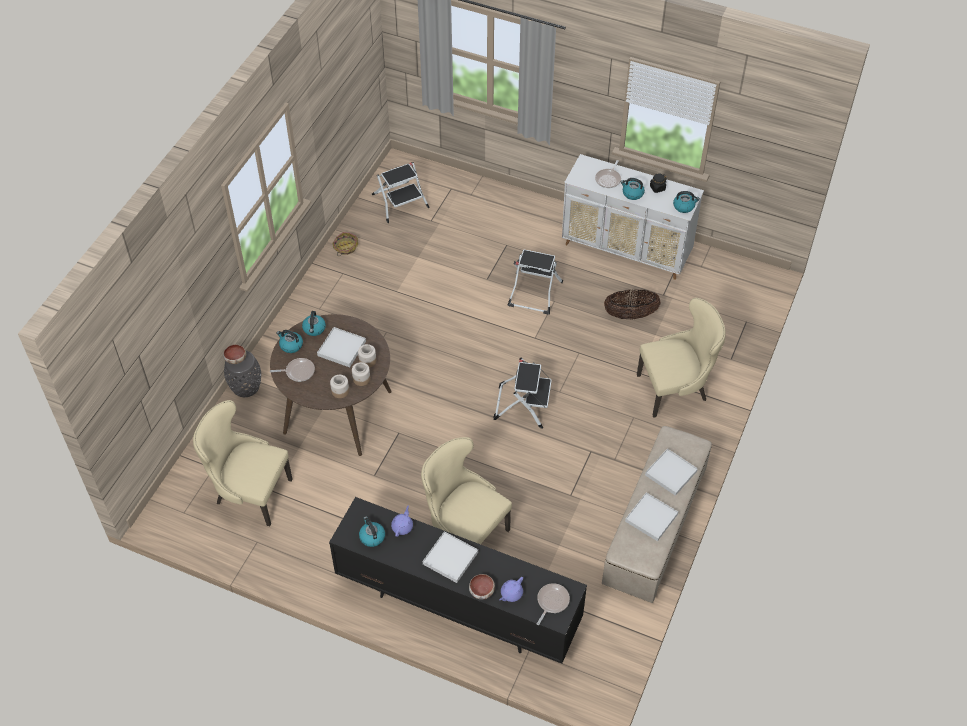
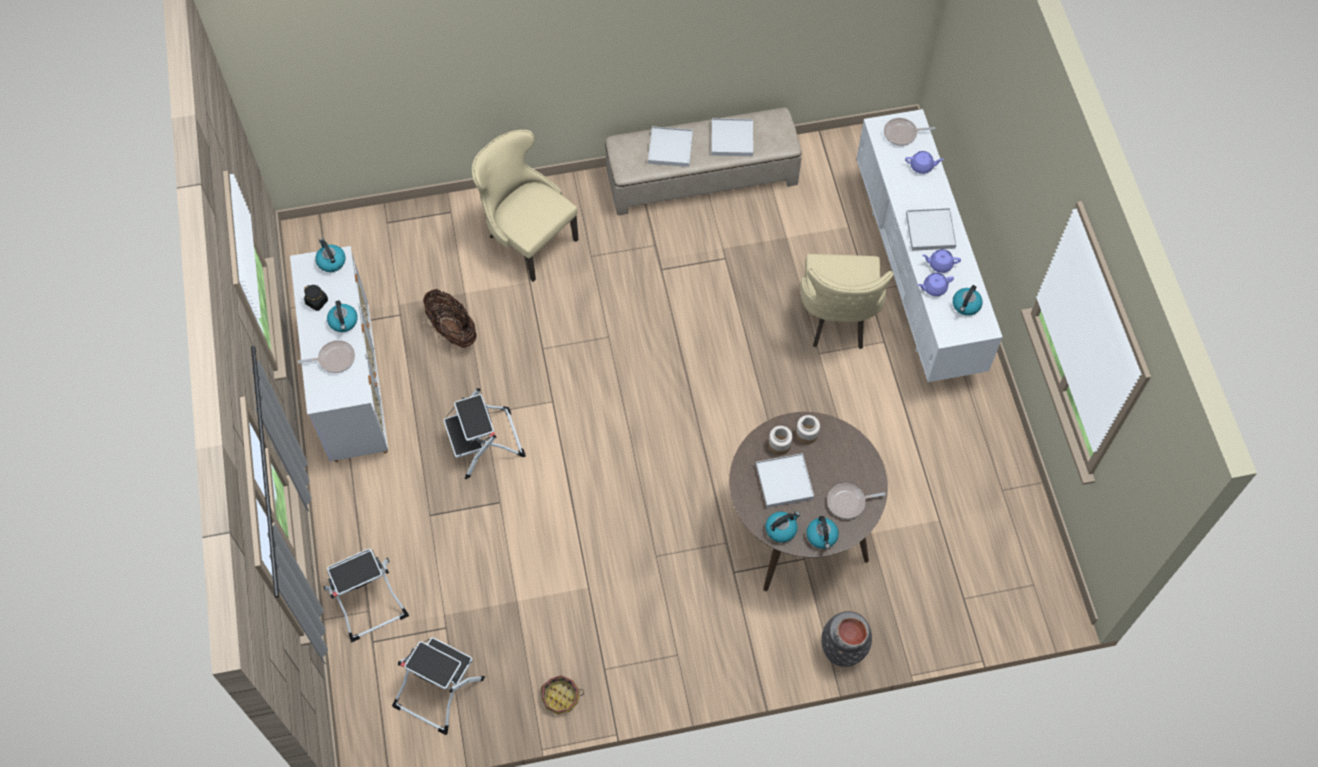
camera: 125 degrees left, 10 degrees up
(250, 493) = (960, 538): beige chair -> none
(298, 371) = (848, 502): frying pan -> frying pan turned 60 degrees counterclockwise
(340, 391) = (838, 443): jar -> none
(418, 544) = (939, 264): none -> purple teapot
(456, 608) = (917, 278): black cabinet -> white cabinet
(482, 591) = (939, 188): bowl -> none
(522, 404) = (650, 360): step ladder -> step ladder (367, 598)

